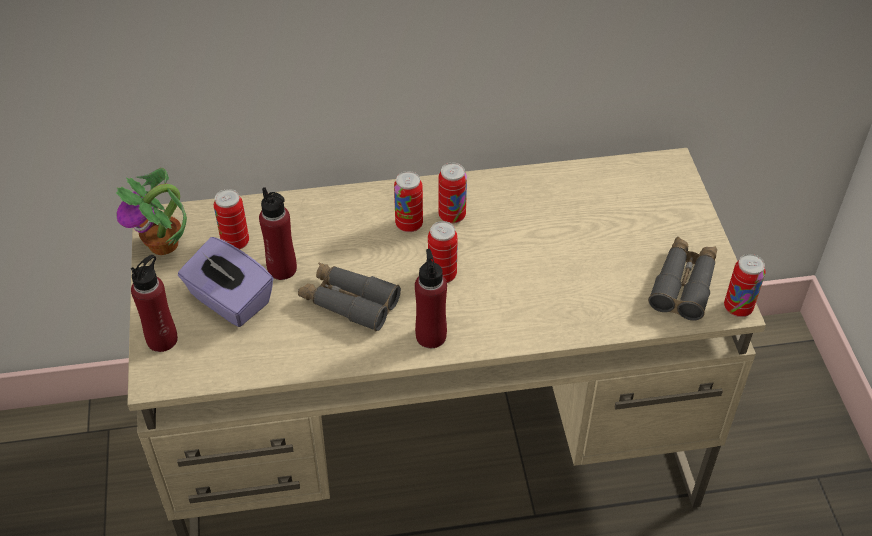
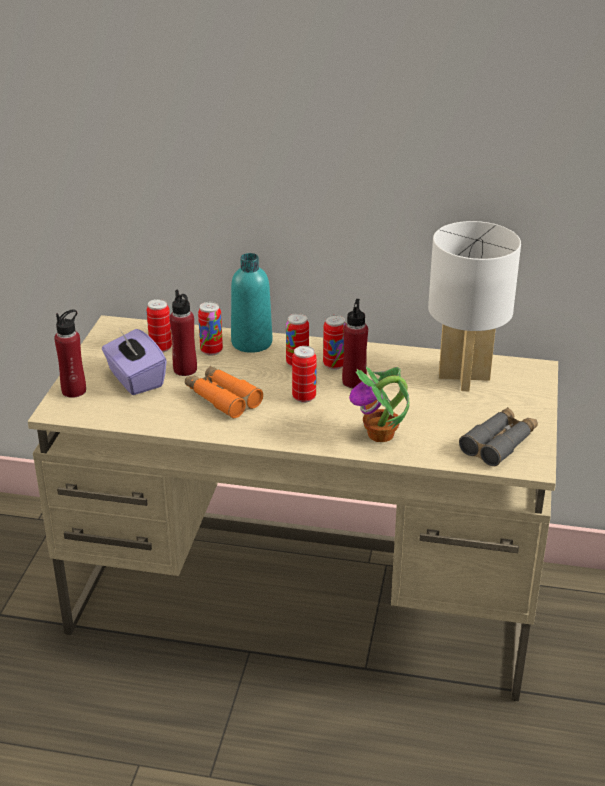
camera: 20 degrees right, 15 degrees down
(164, 245) = (109, 339): potted plant -> potted plant (381, 435)
(340, 206) = (251, 343): none -> turquoise bottle
(349, 302) = (222, 398): grey binoculars -> orange binoculars
(431, 336) = (272, 430): red bottle -> red bottle (354, 381)
(601, 197) = (463, 377): none -> white table lamp
(738, 308) = (537, 467): can -> can (211, 351)

